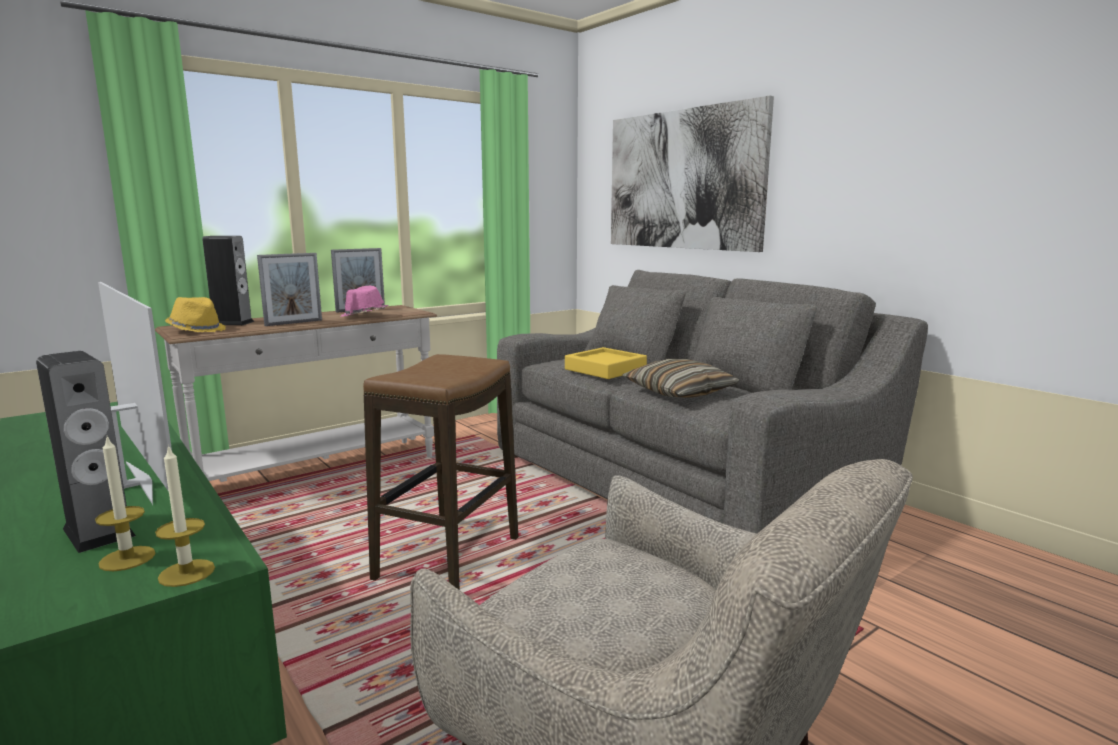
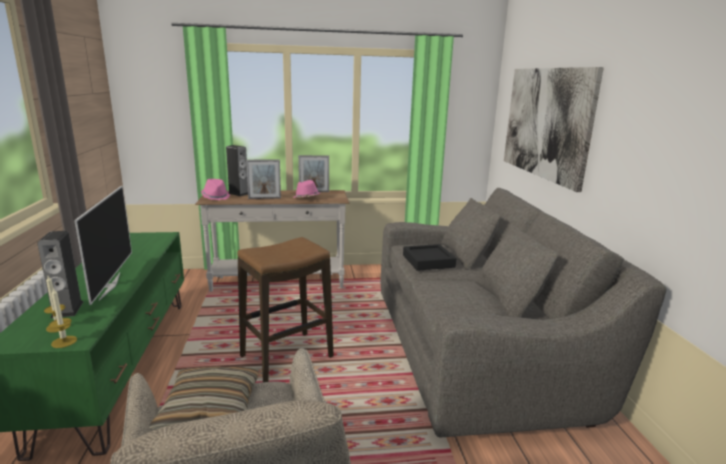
camera: 30 degrees right, 5 degrees up
(197, 330) = (216, 197): yellow hat -> pink hat
(605, 369) = (428, 261): yellow tray -> black tray
(680, 392) = (449, 293): pillow -> pillow (210, 408)

